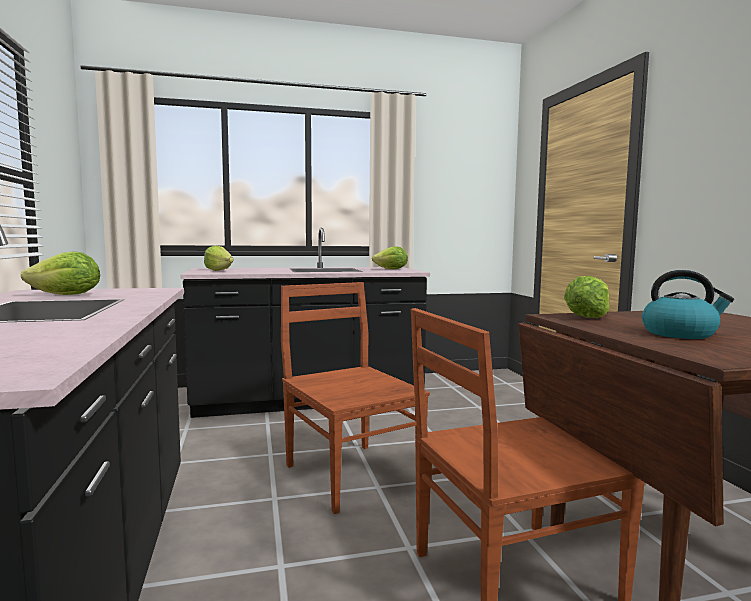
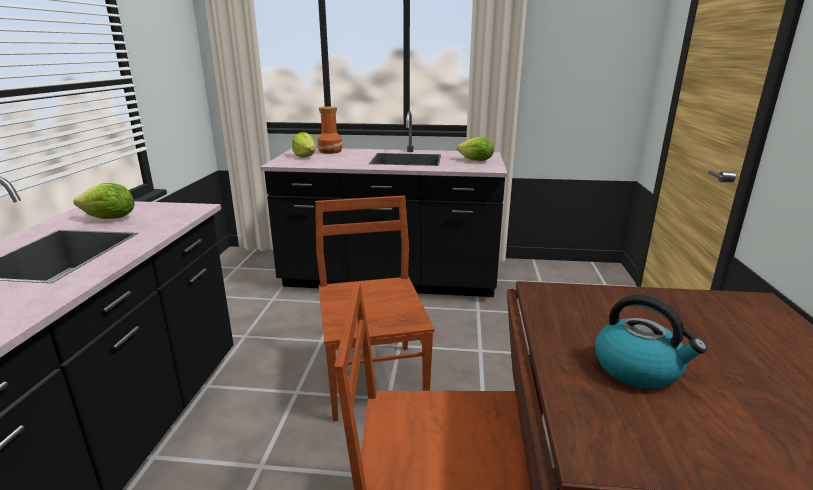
camera: 20 degrees right, 15 degrees up
(240, 268) = (331, 151): none -> vase
(587, 317) = (577, 300): lettuce -> none

